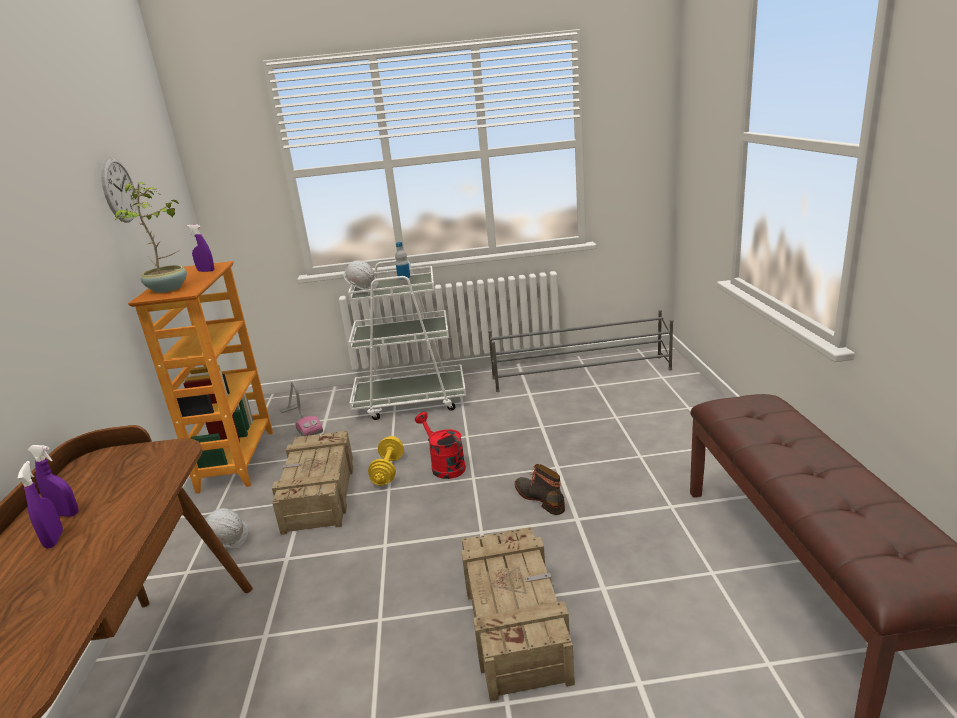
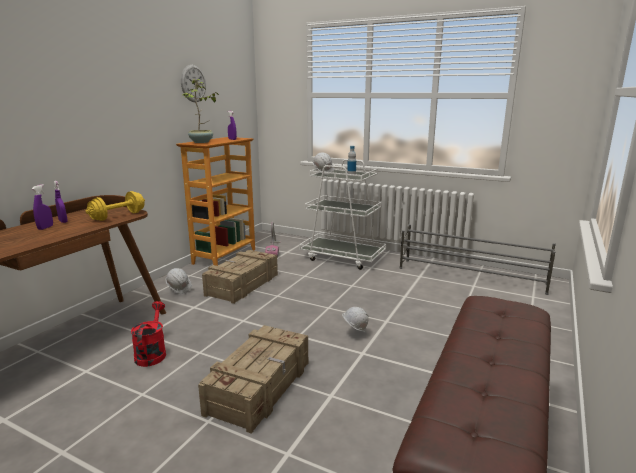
camera: 30 degrees right, 5 degrees down
(388, 471) = (287, 287): yellow dumbbell -> yellow dumbbell (118, 216)
(444, 466) = (320, 295): red watering can -> red watering can (152, 353)
(540, 498) = (354, 333): boot -> white hard hat

